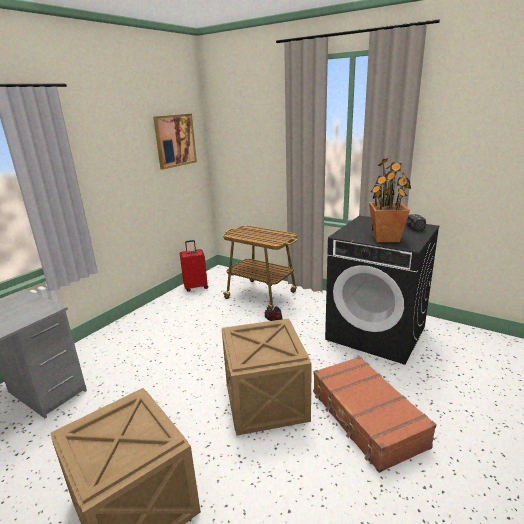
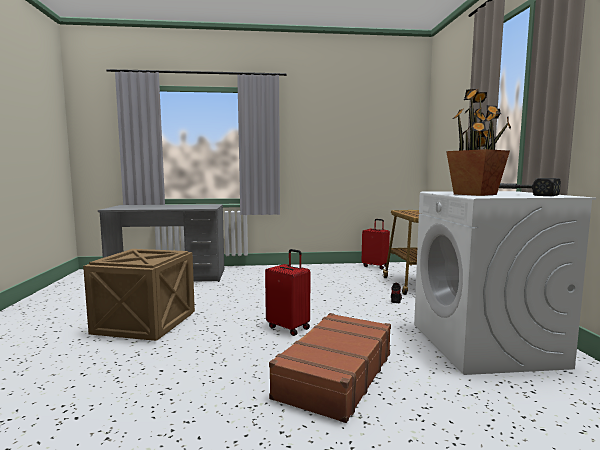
camera: 50 degrees right, 15 degrees down
(175, 140) = (386, 126): picture -> none
(265, 400) = (289, 327): crate -> red suitcase
(376, 333) = (485, 345): black washing machine -> white washing machine

